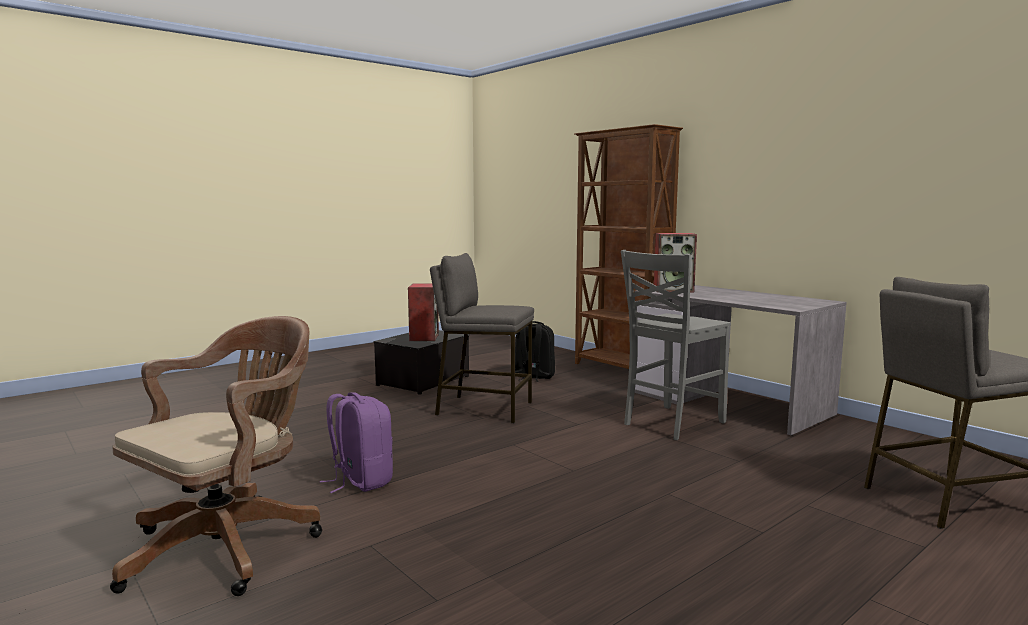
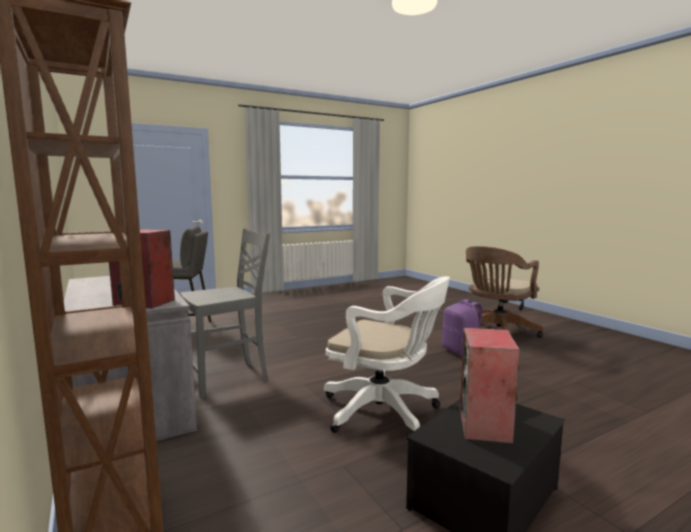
camera: 170 degrees left, 0 degrees up
(484, 408) = (385, 412): grey stool -> white office chair
(533, 377) = (293, 492): black backpack -> none

